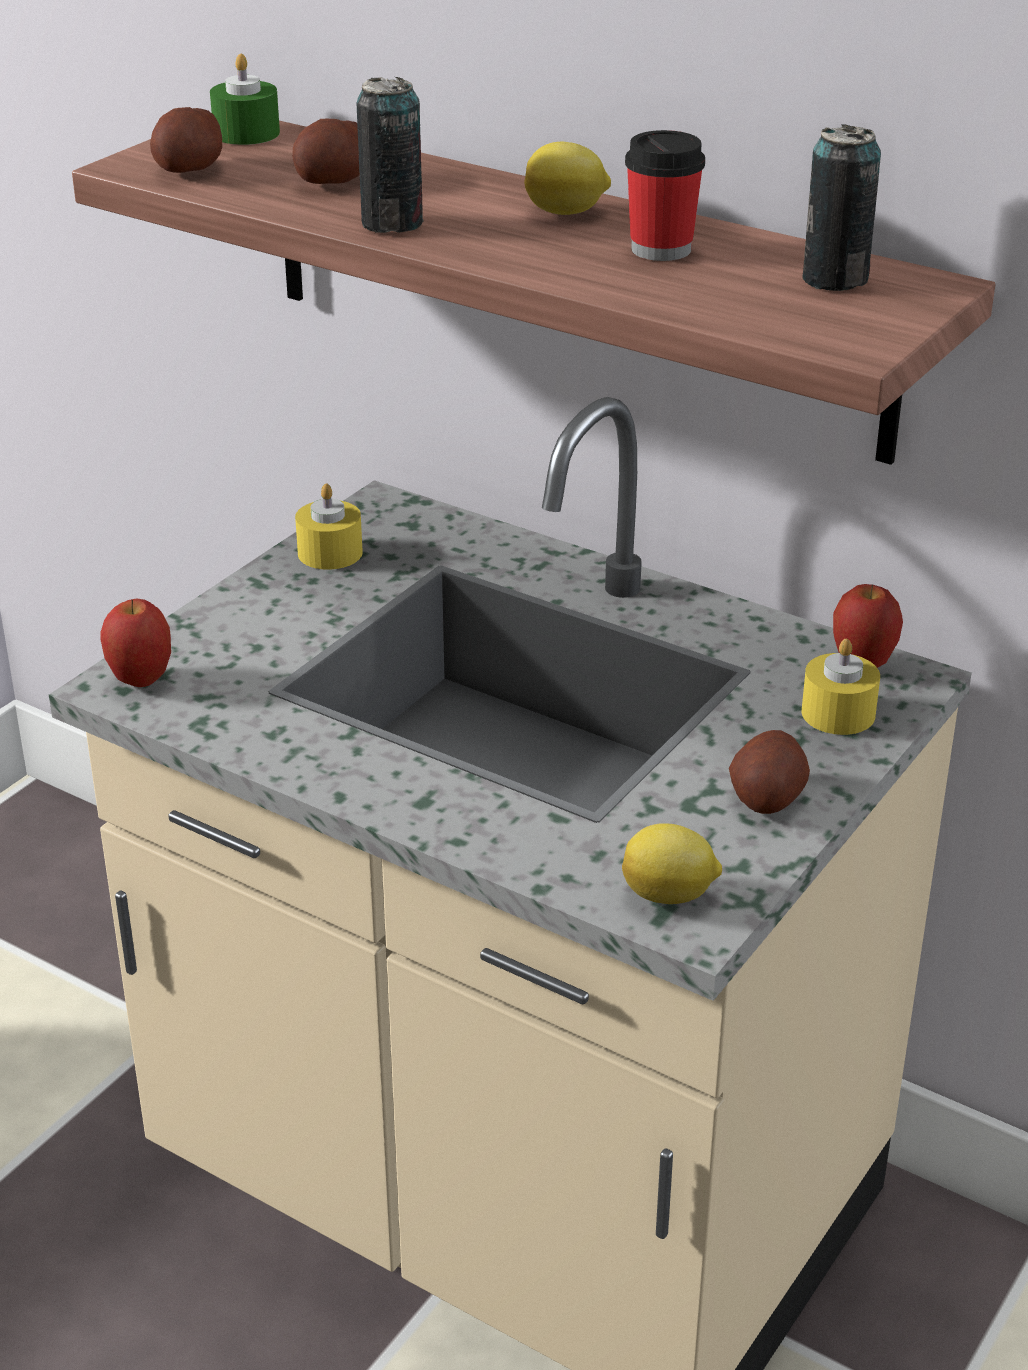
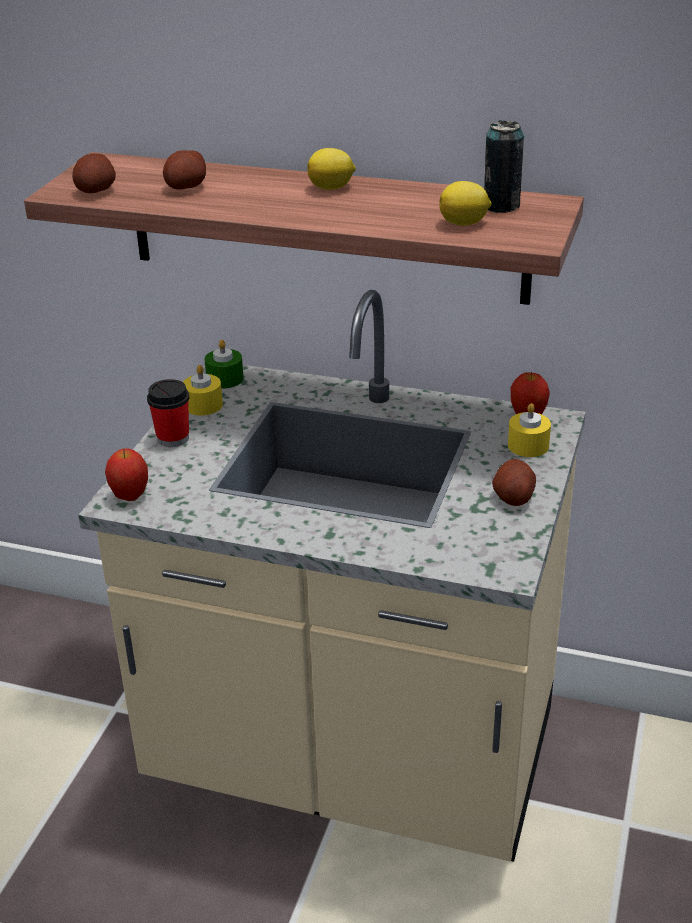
camera: 15 degrees left, 0 degrees up
(246, 133) = (115, 165): green candle -> green candle (225, 379)
(392, 224) = (238, 207): can -> none
(661, 249) = (398, 202): cup -> cup (173, 438)
(670, 895) = (489, 559): lemon -> lemon (464, 223)

